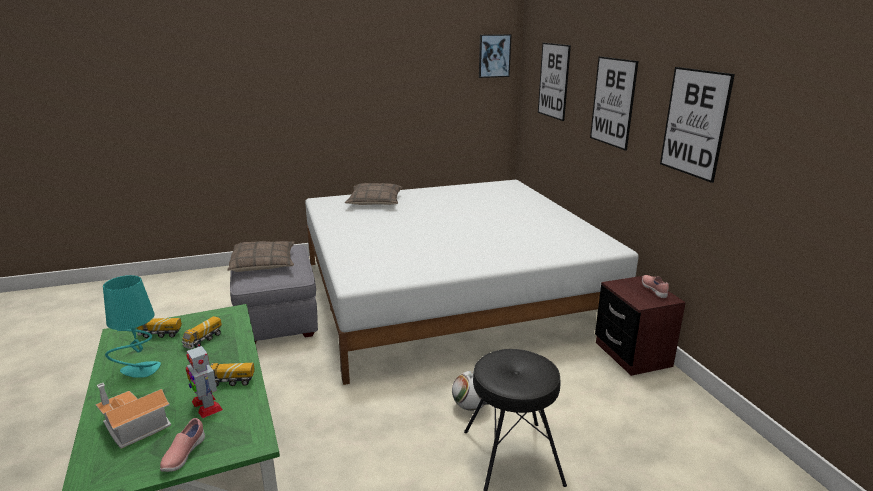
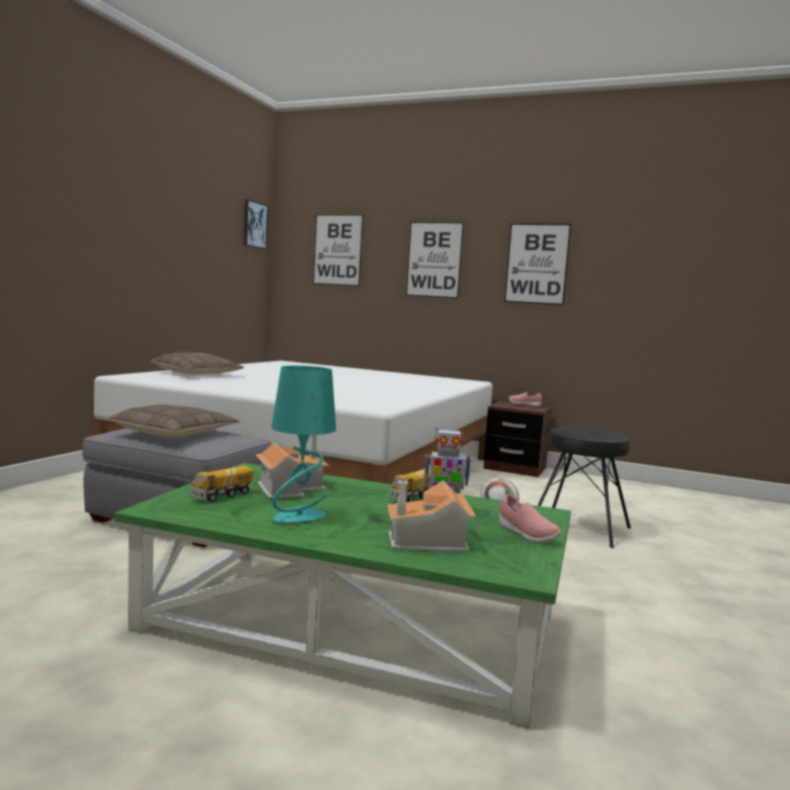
camera: 50 degrees left, 15 degrees down
(203, 340) = (290, 487): toy truck -> toy house

